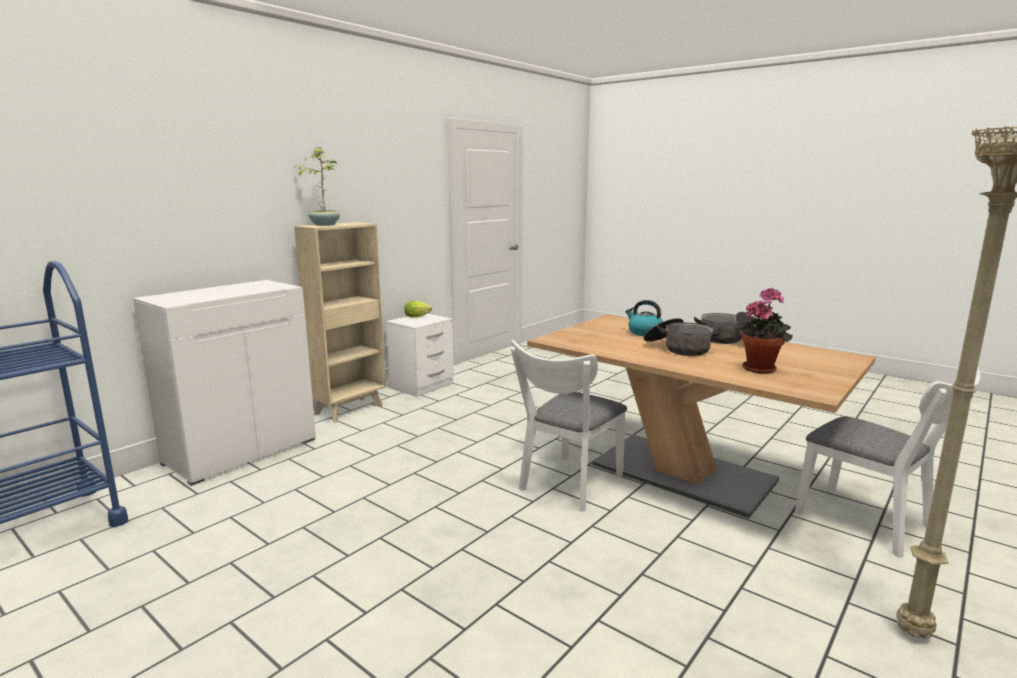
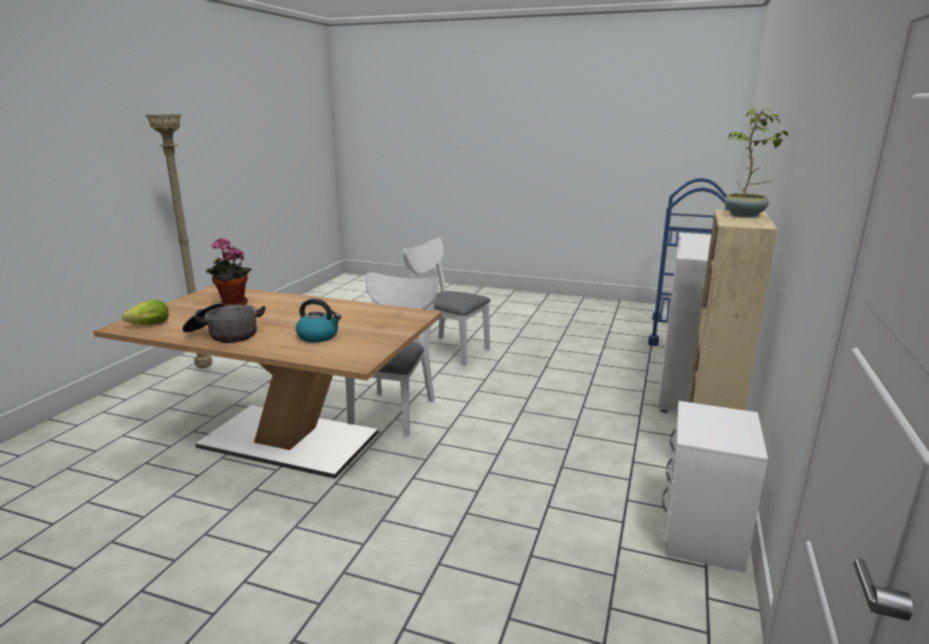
camera: 160 degrees right, 5 degrees up
(418, 317) = (737, 435): lettuce -> lettuce (147, 325)
(678, 348) = (291, 317): cooking pot -> none
(872, 523) = (151, 420): white chair -> white chair (446, 349)

